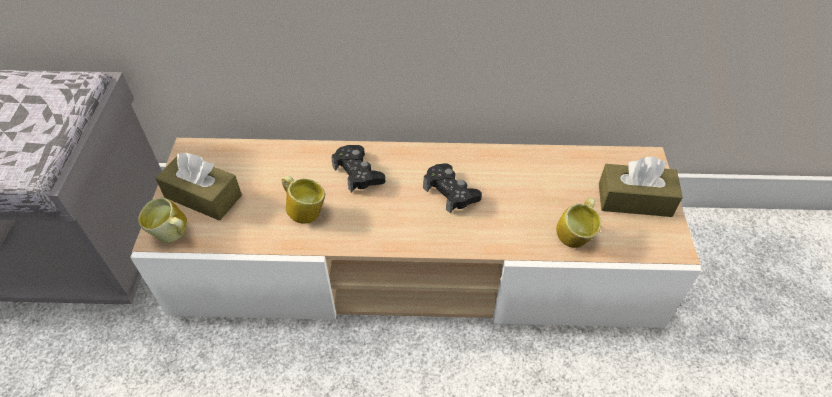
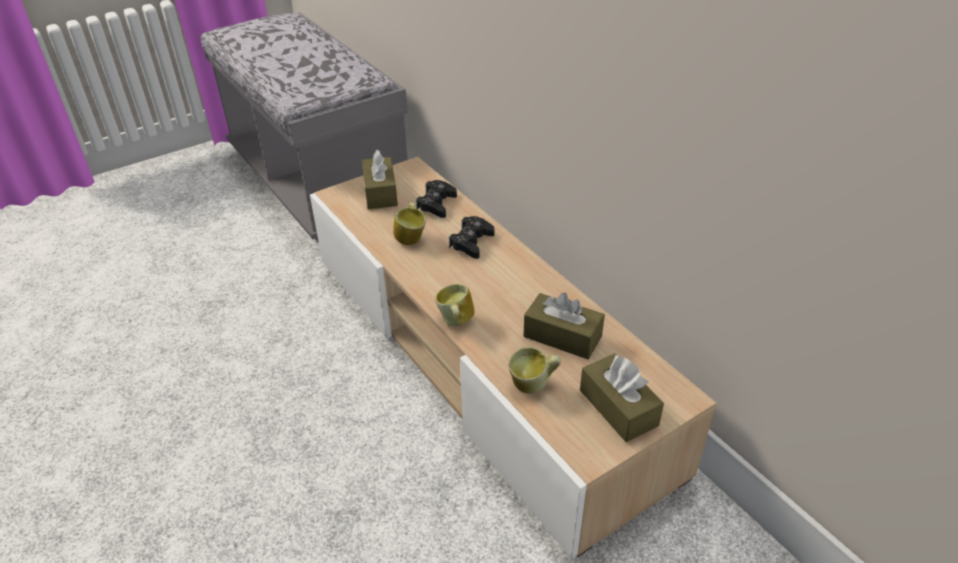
camera: 55 degrees right, 10 degrees down
(172, 236) = (339, 199): mug -> mug (455, 322)
(451, 192) = (503, 295): black game controller -> black game controller (436, 204)
(533, 185) = (562, 336): none -> brown tissue box

